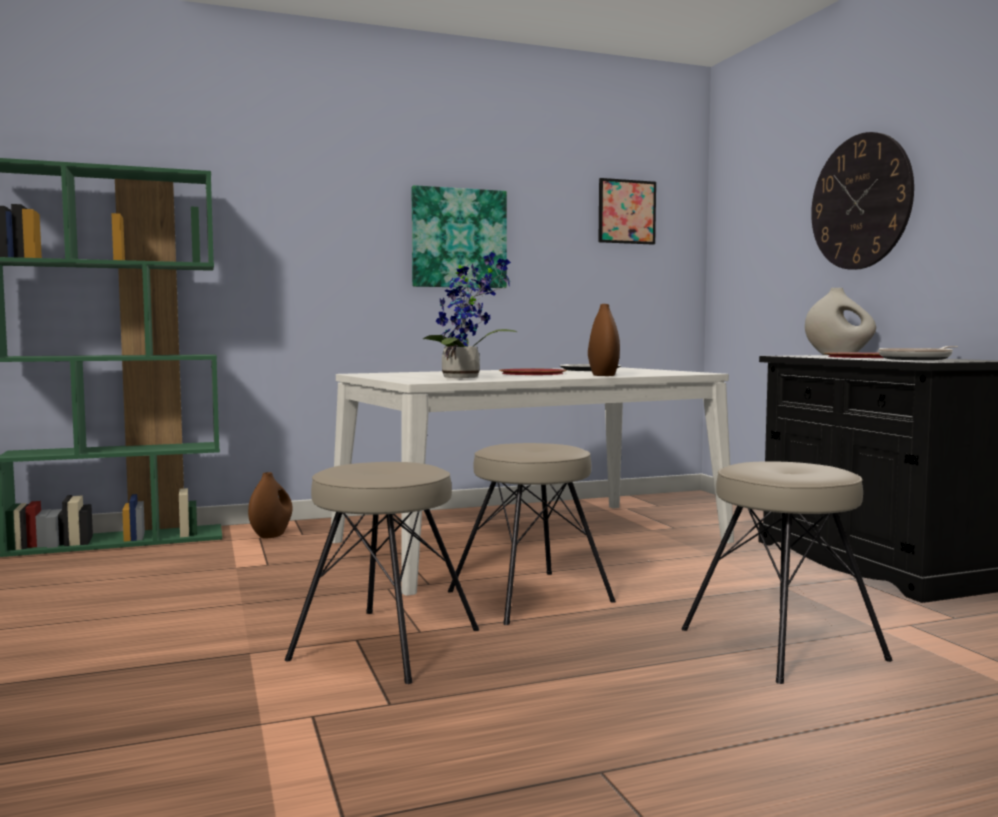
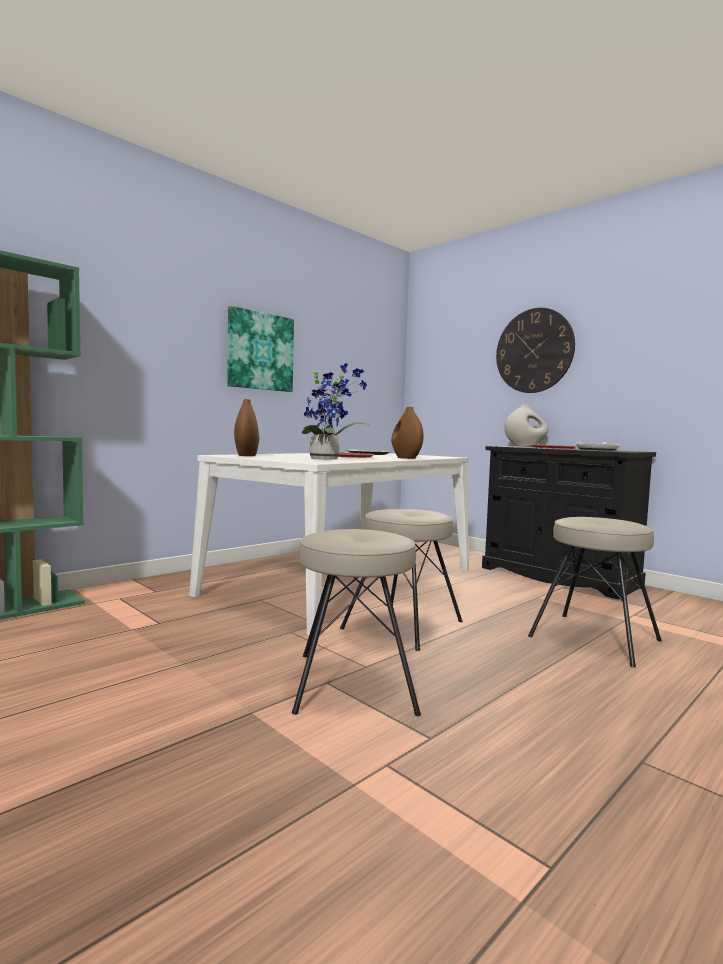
camera: 25 degrees left, 0 degrees up
(271, 535) = (128, 595): brown vase -> brown vase (246, 455)
(626, 212) = (363, 344): picture -> none

